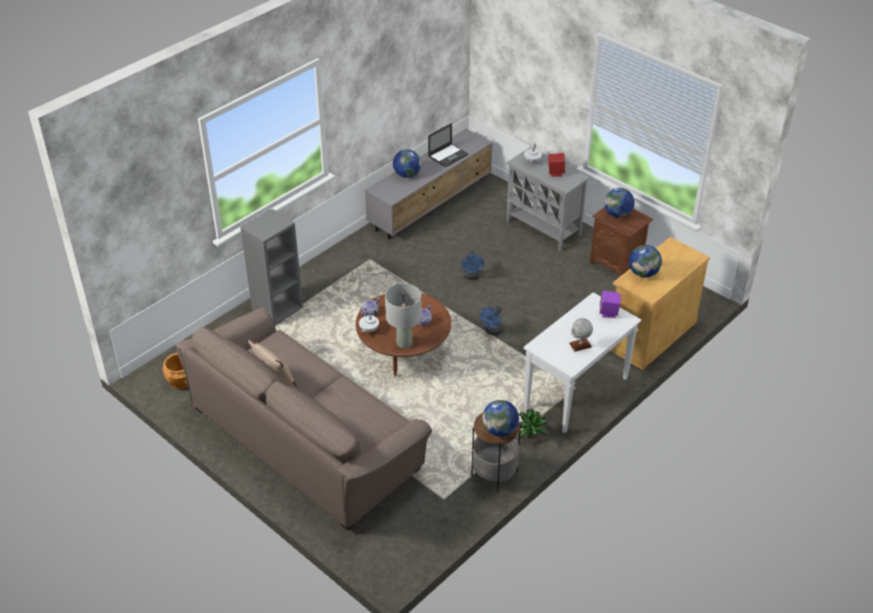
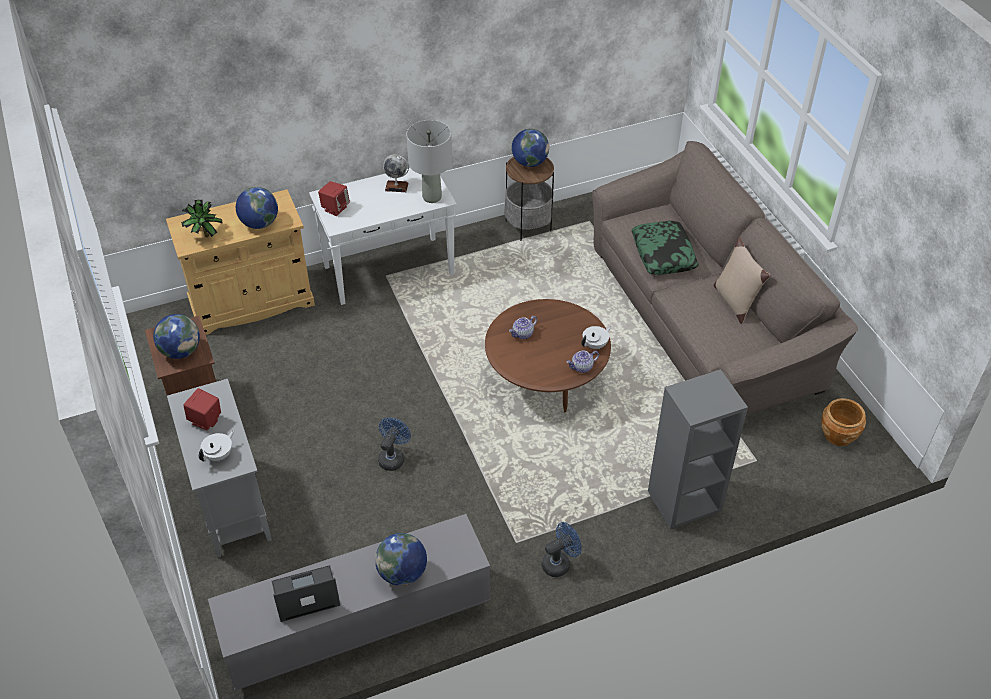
camera: 155 degrees left, 5 degrees up
(346, 402) = (663, 254): none -> pillow
(404, 343) = (561, 314): grey table lamp -> grey table lamp (431, 197)
(492, 331) = (424, 369): blue fan -> blue fan (559, 563)
(530, 436) = (469, 246): potted plant -> potted plant (203, 236)
(609, 313) = (335, 208): purple speaker -> red speaker

